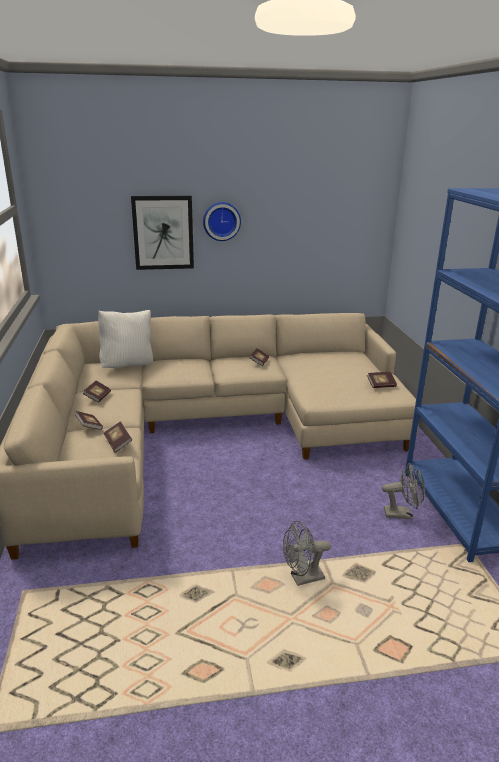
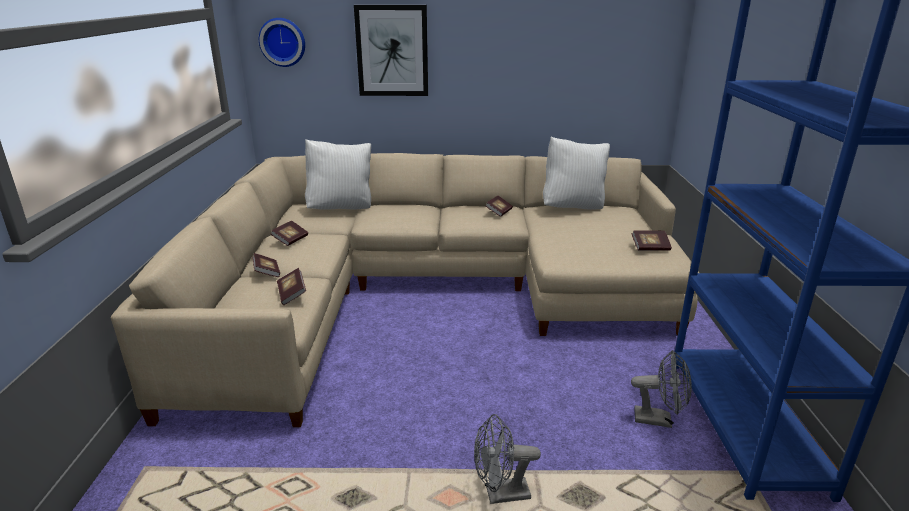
camera: 10 degrees right, 0 degrees up
(221, 221) = (463, 37): wall clock -> wall clock (283, 42)
(316, 354) = (573, 207): none -> white pillow

